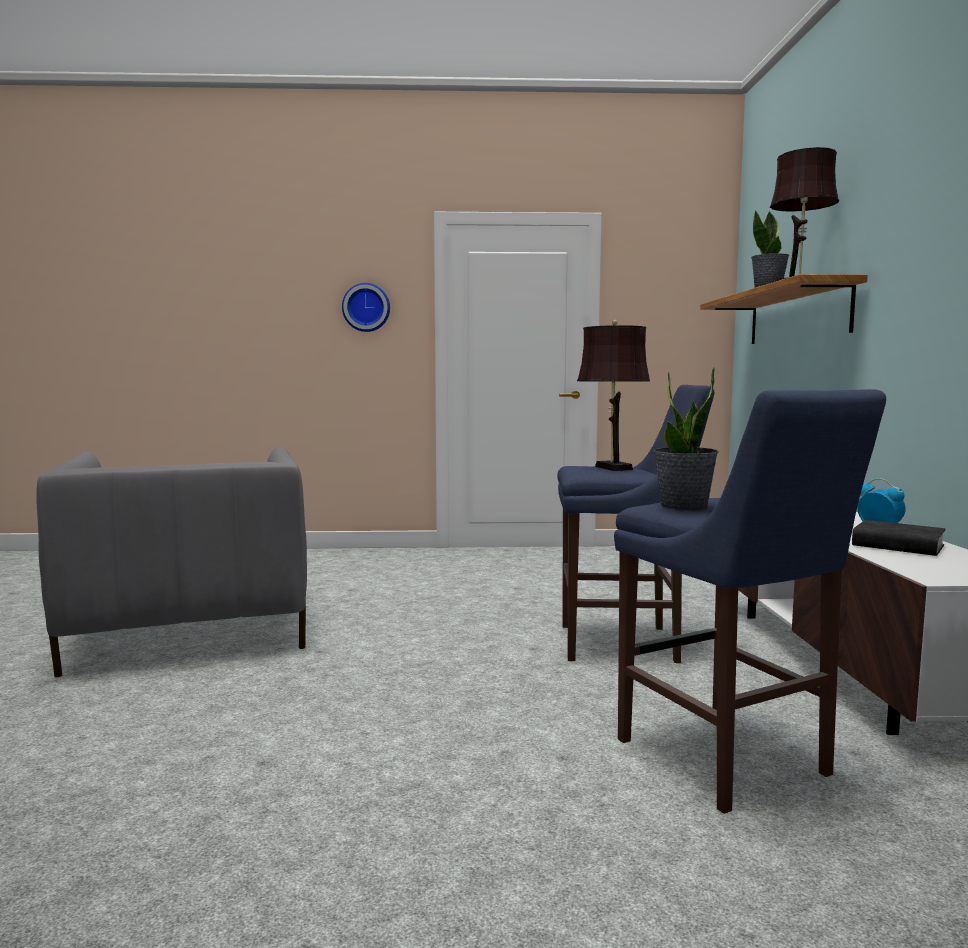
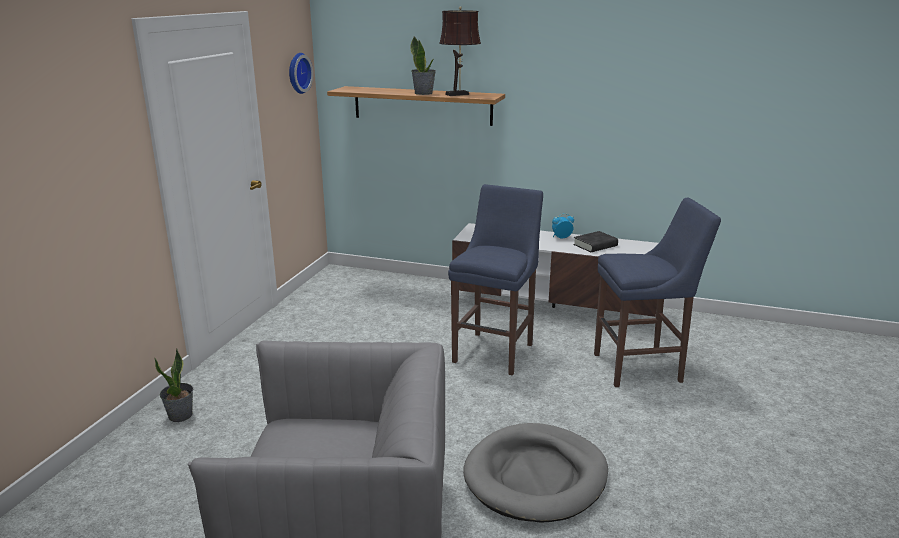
camera: 70 degrees left, 15 degrees up
(318, 702) = (536, 476): none -> grey dog bed
(366, 307) = (94, 146): wall clock -> wall clock (297, 73)
(611, 467) = (488, 251): brown table lamp -> none
(684, 506) = (639, 268): potted plant -> potted plant (181, 415)

